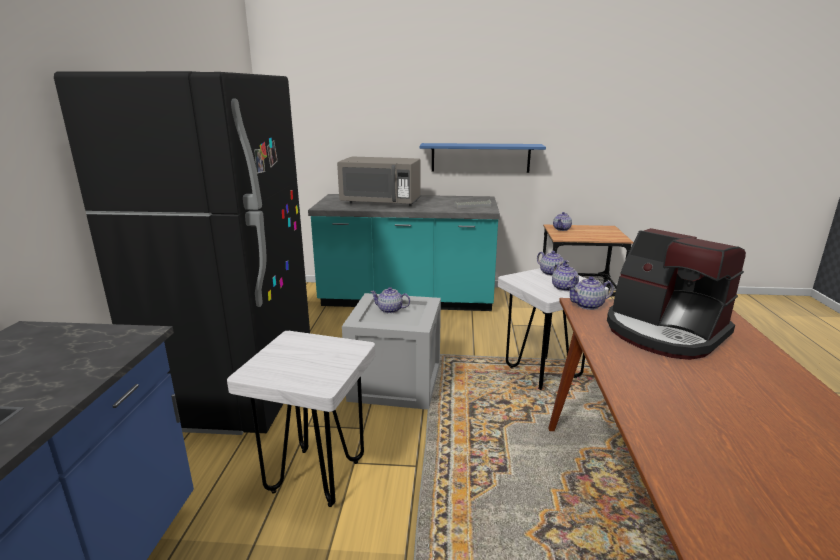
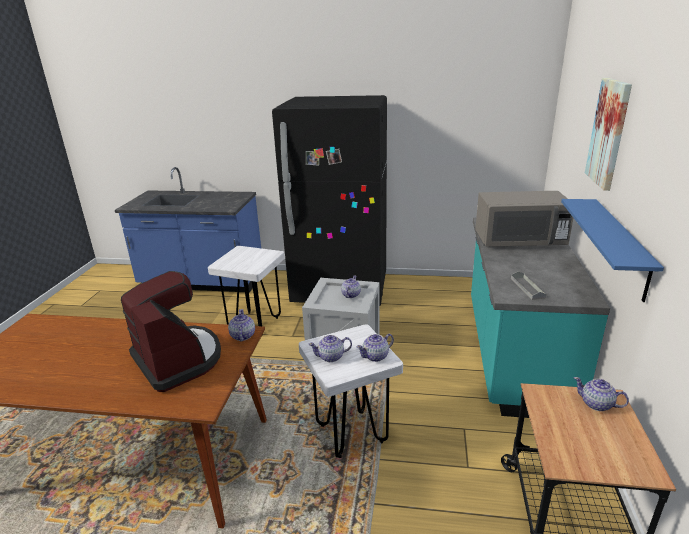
camera: 95 degrees right, 5 degrees up
(381, 202) = (519, 241): grey microwave -> grey microwave turned 105 degrees counterclockwise
(420, 90) = (609, 133): none -> picture
(664, 333) = (178, 359): coffee machine -> coffee machine turned 90 degrees clockwise

